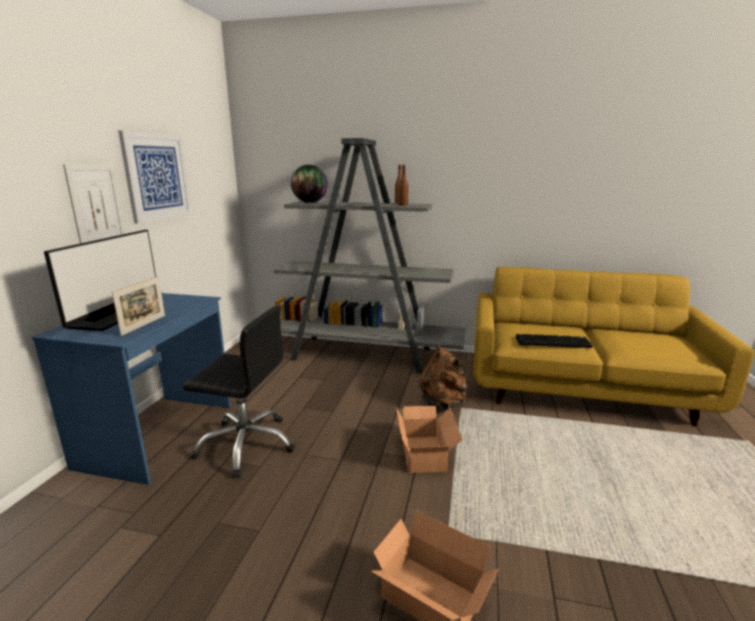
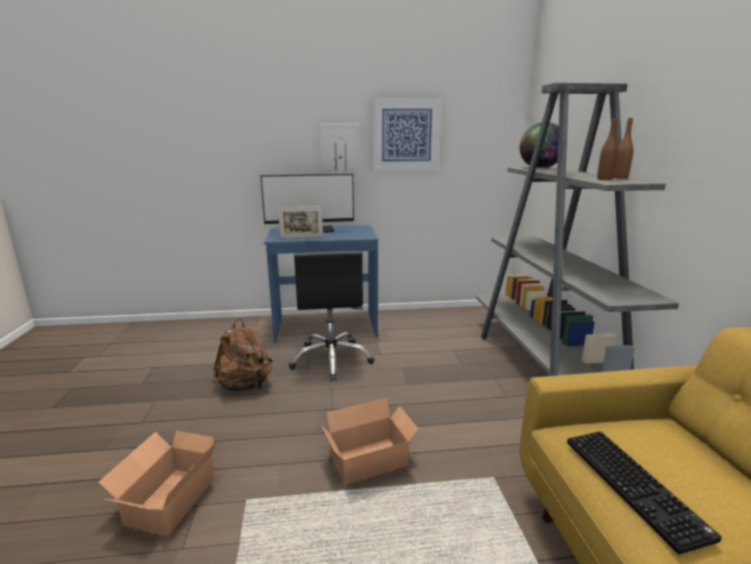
camera: 70 degrees right, 0 degrees up
(444, 403) = (492, 459): brown backpack -> brown backpack (245, 386)

